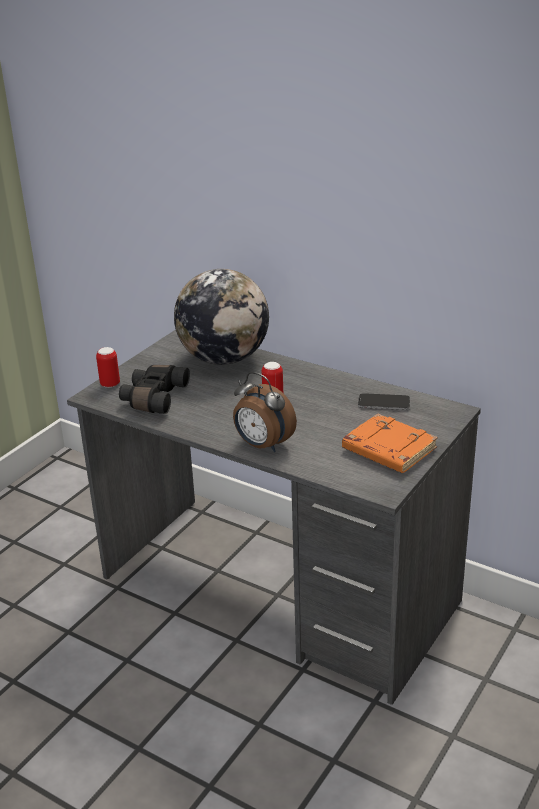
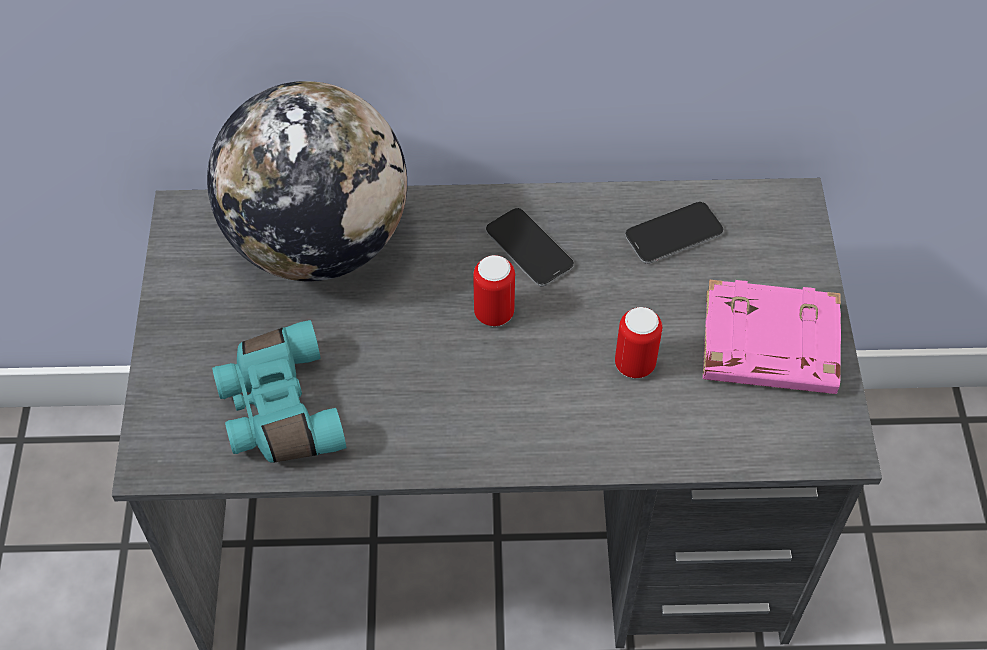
camera: 35 degrees left, 25 degrees up
(110, 384) = (162, 412): can -> can (634, 364)
(153, 398) = (277, 409): black binoculars -> turquoise binoculars
(262, 445) = (570, 436): alarm clock -> none
(311, 387) = (529, 248): none -> phone
(387, 450) = (767, 346): orange book -> pink book

